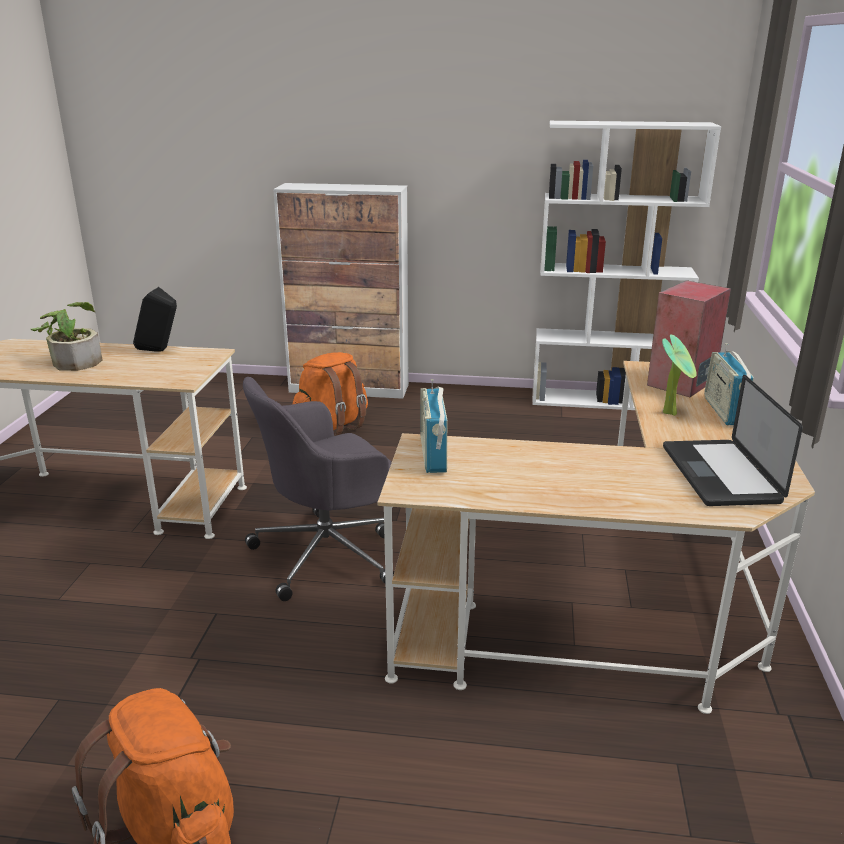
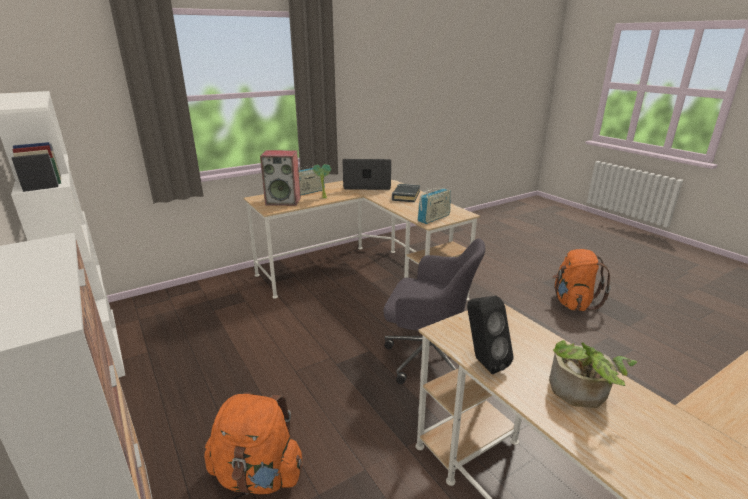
camera: 130 degrees left, 0 degrees up
(593, 484) = (405, 196): none -> black book
(720, 474) = (367, 185): laptop -> laptop turned 135 degrees counterclockwise

